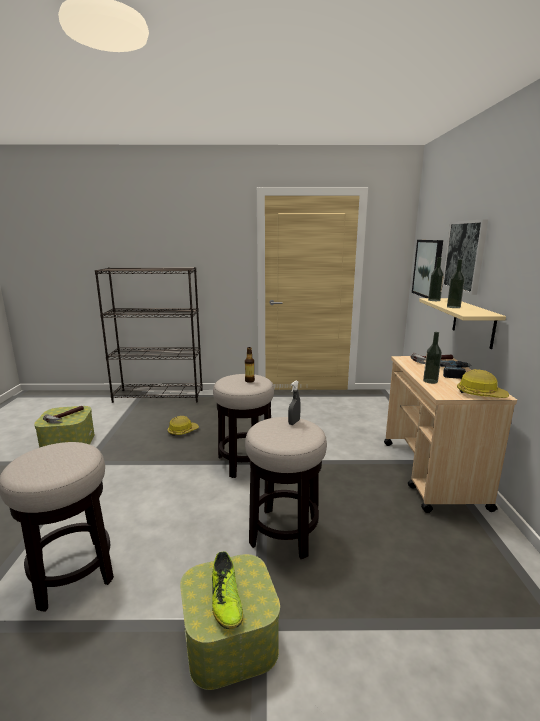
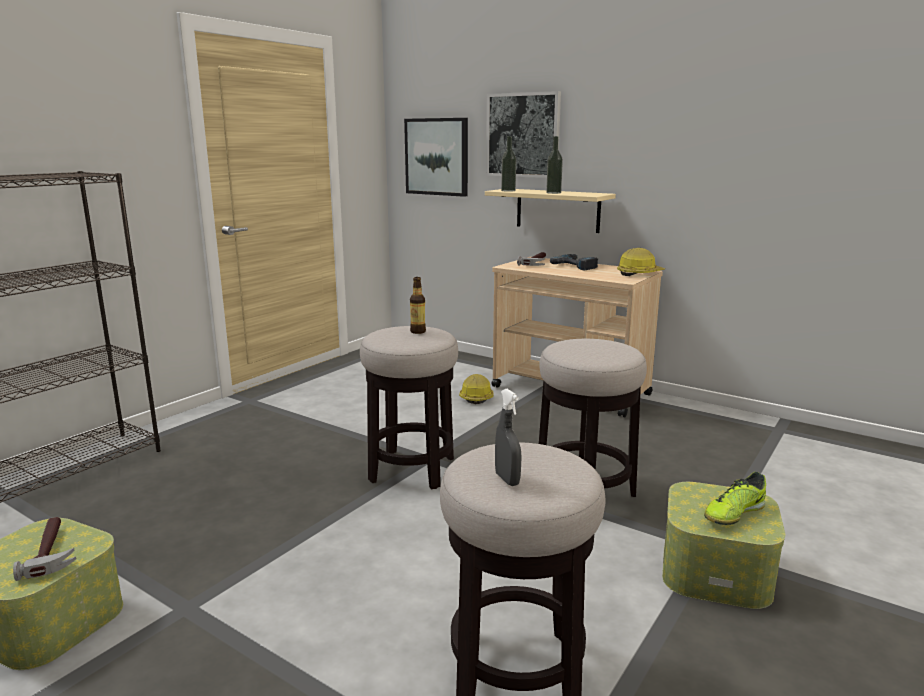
camera: 55 degrees left, 0 degrees up
(182, 431) = (240, 489): hard hat -> hard hat (476, 397)
(225, 600) = (733, 514): shoe -> shoe turned 120 degrees clockwise
(294, 422) = (580, 341): grey spray bottle -> grey spray bottle (507, 479)
(430, 381) = (586, 275): bottle -> none

